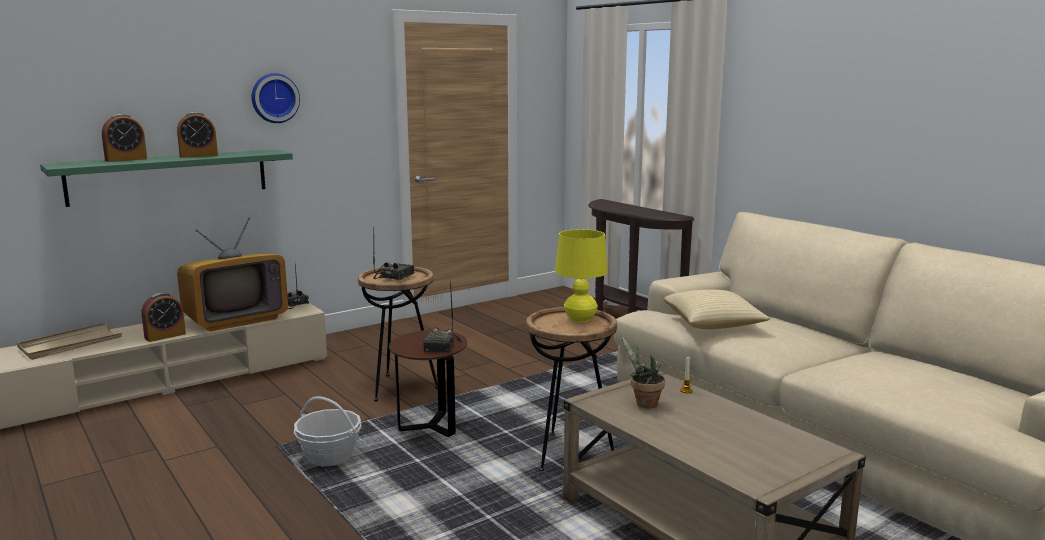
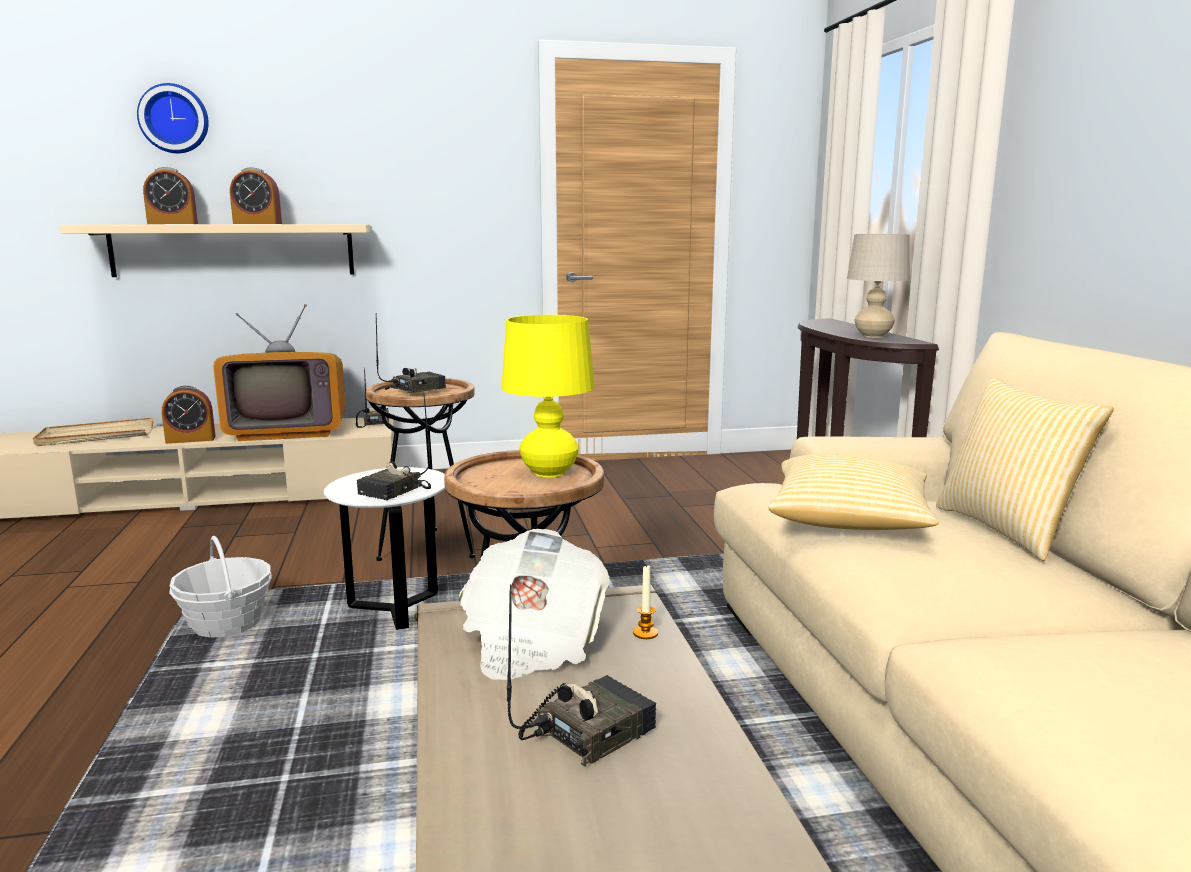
camera: 25 degrees right, 0 degrees up
(169, 176) = (233, 250): green shelf -> beige shelf
(274, 98) = (368, 157): wall clock -> wall clock (174, 119)
(431, 427) = (396, 610): brown side table -> white side table
(643, 403) = (531, 641): potted plant -> newspaper
(651, 213) = (873, 336): none -> beige table lamp
(715, 429) = (586, 731): none -> radio
(780, 318) = (1008, 529): none -> pillow

